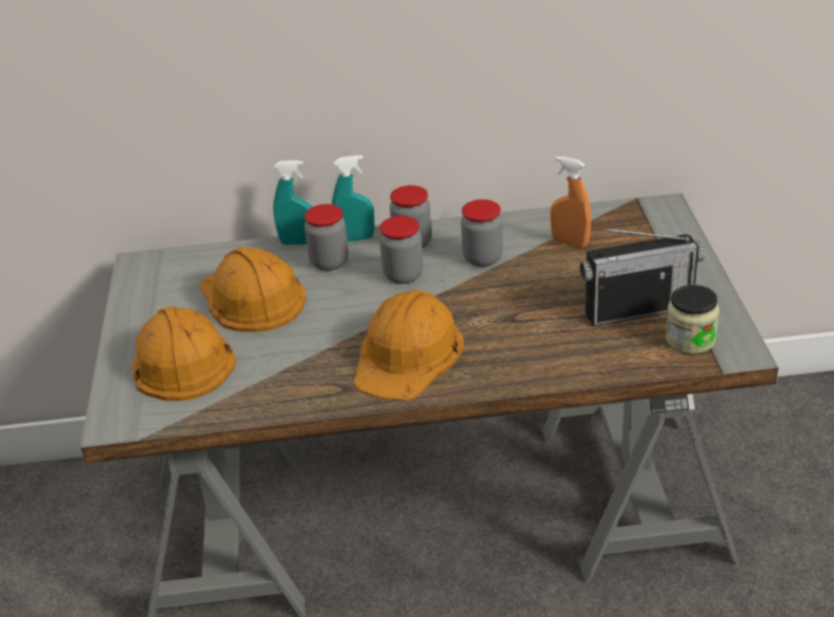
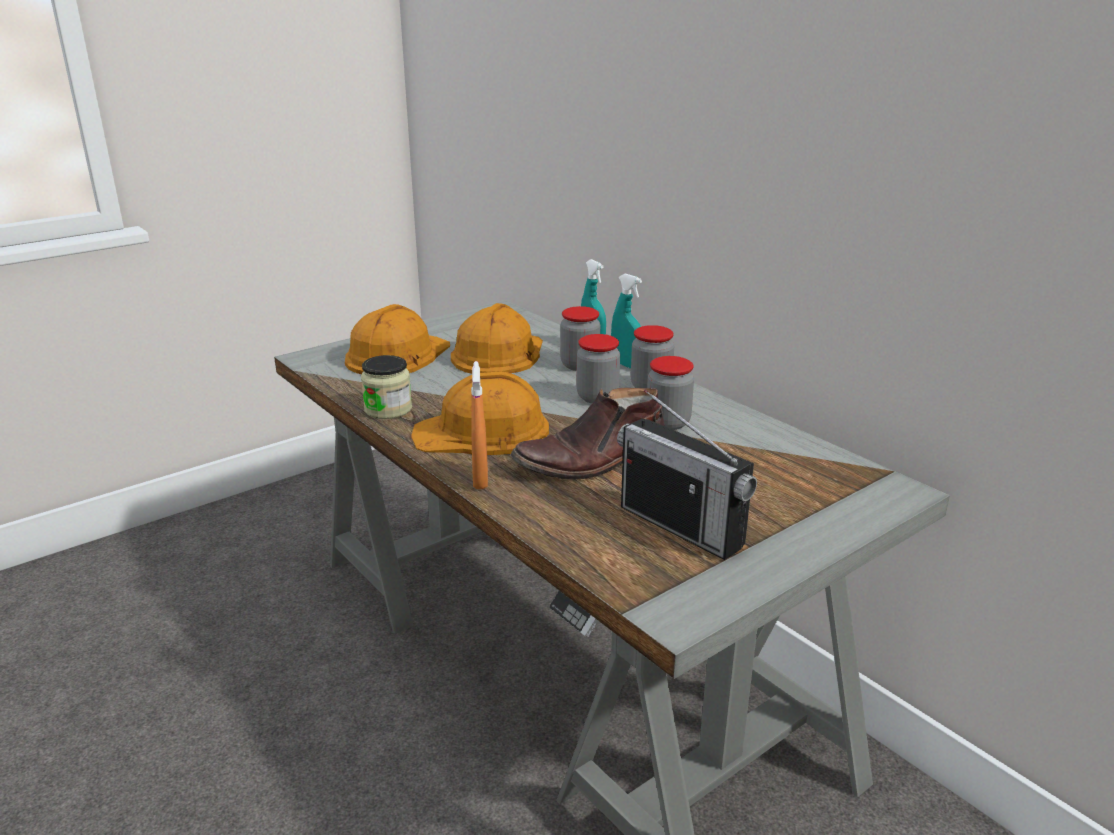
camera: 55 degrees right, 10 degrees down
(512, 315) = (592, 461): none -> brown boot
(570, 243) = (753, 457): orange spray bottle -> orange spray bottle (480, 479)
(690, 339) = (663, 574): jar -> jar (388, 409)

